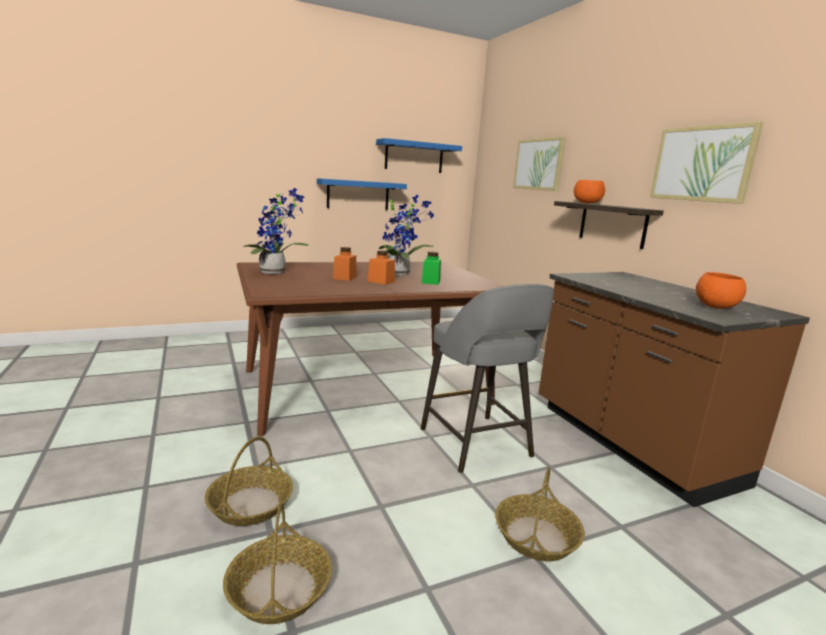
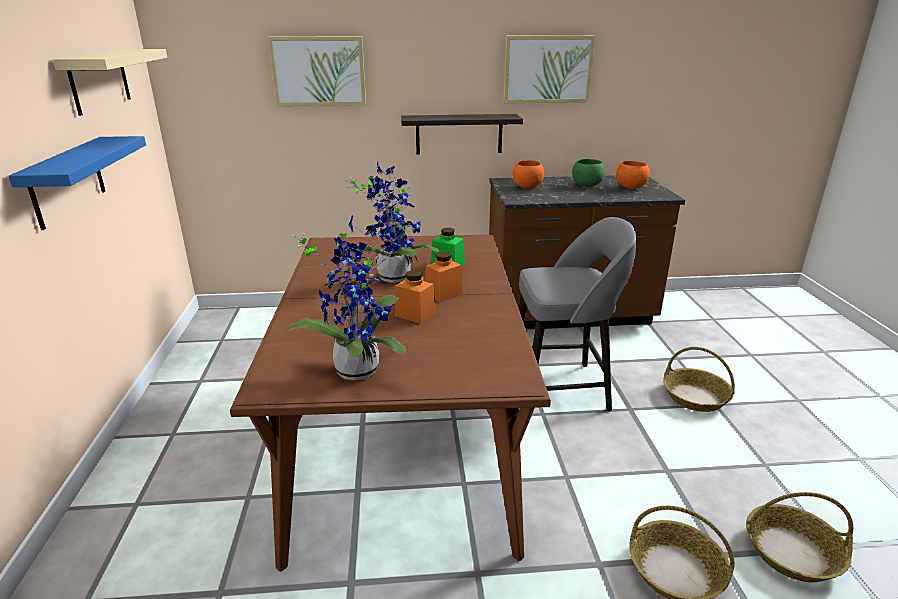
camera: 70 degrees left, 10 degrees up
(414, 157) = (99, 80): blue shelf -> beige shelf
(587, 203) = (437, 117): orange bowl -> orange bowl (526, 187)
(677, 294) = (586, 185): none -> green bowl

